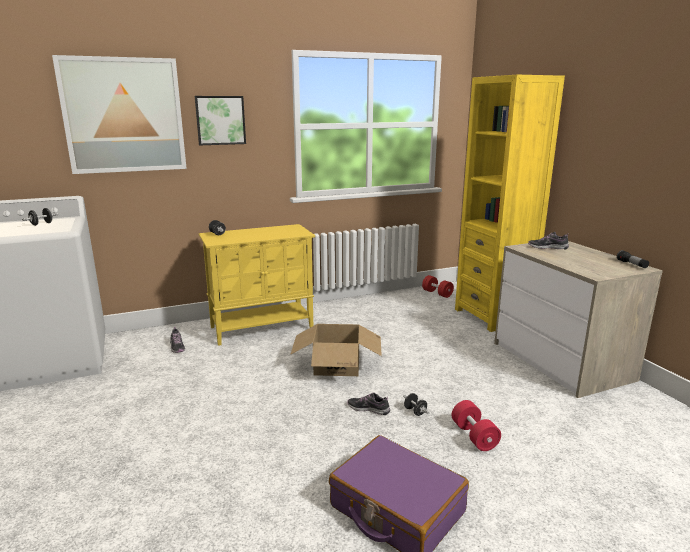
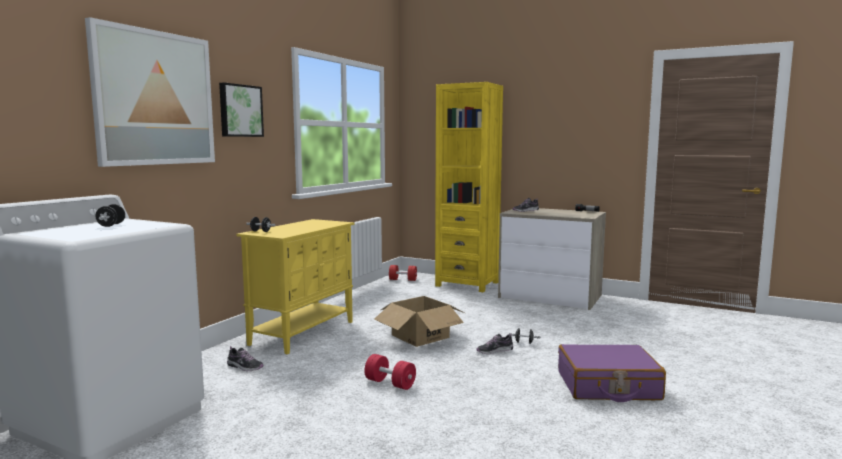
camera: 40 degrees left, 10 degrees down
(474, 436) = (577, 342): red dumbbell -> red dumbbell (390, 383)

